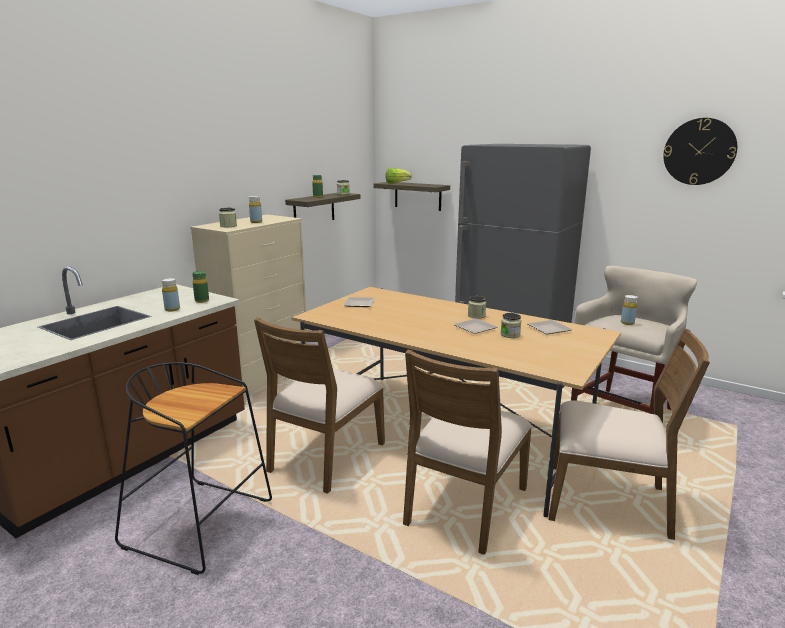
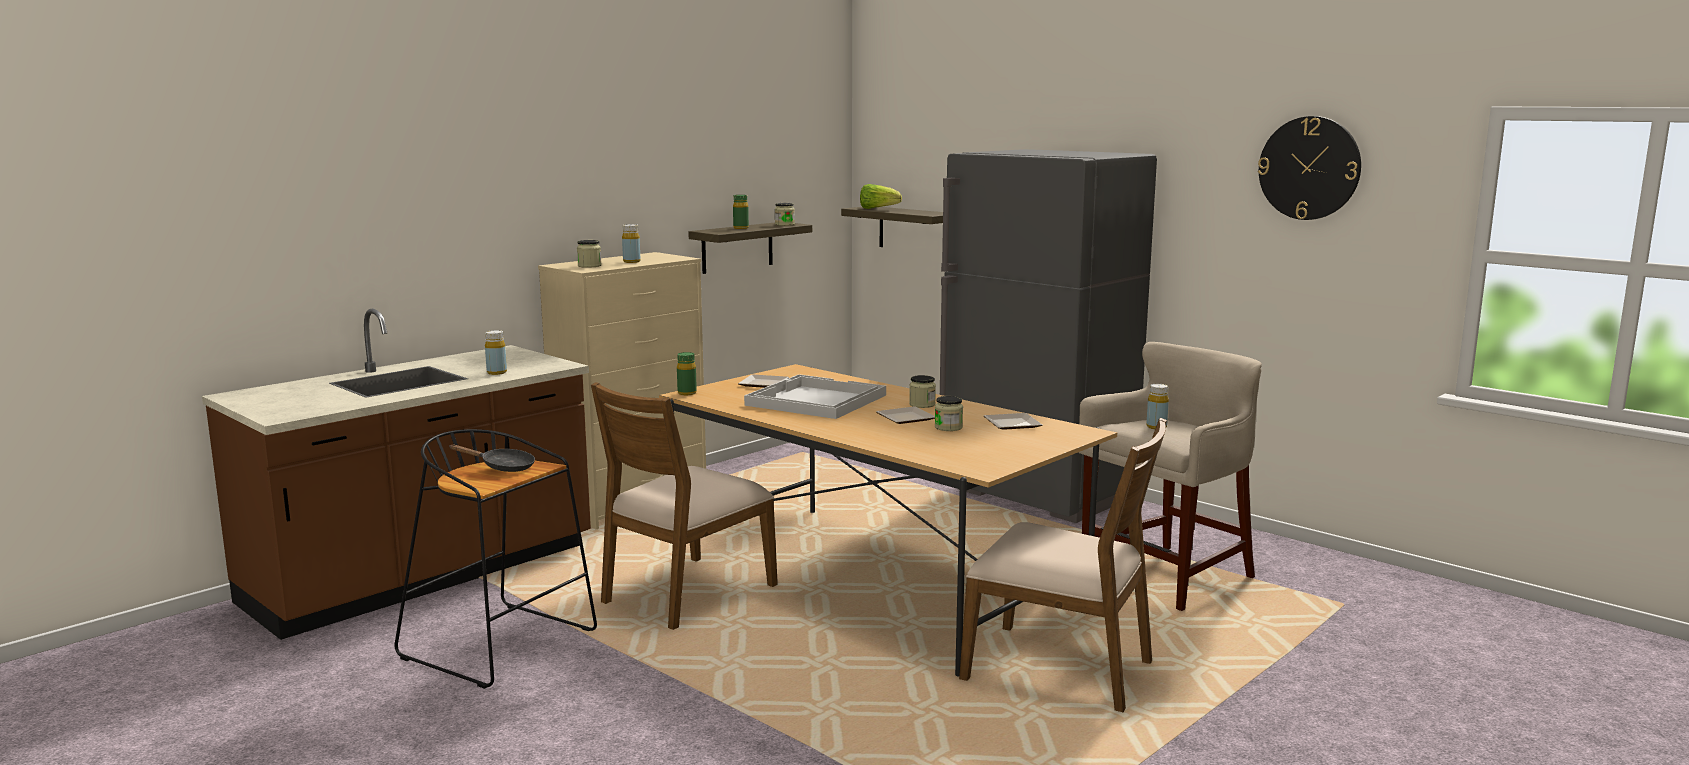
camera: 10 degrees right, 5 degrees down
(195, 393) = (503, 467): none -> black frying pan
(202, 301) = (538, 365): green bottle -> green bottle (687, 393)
(402, 316) = (814, 400): none -> white tray
(464, 505) = (852, 656): brown chair -> none

